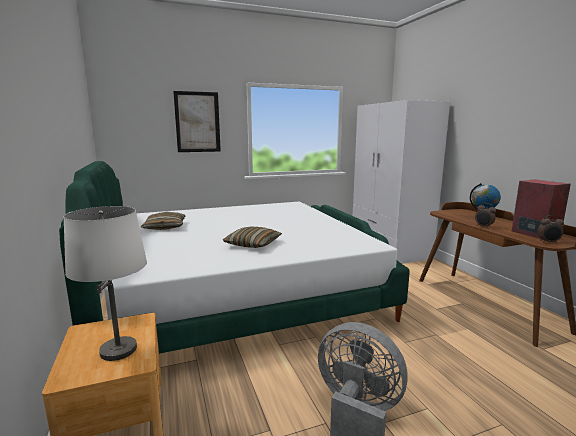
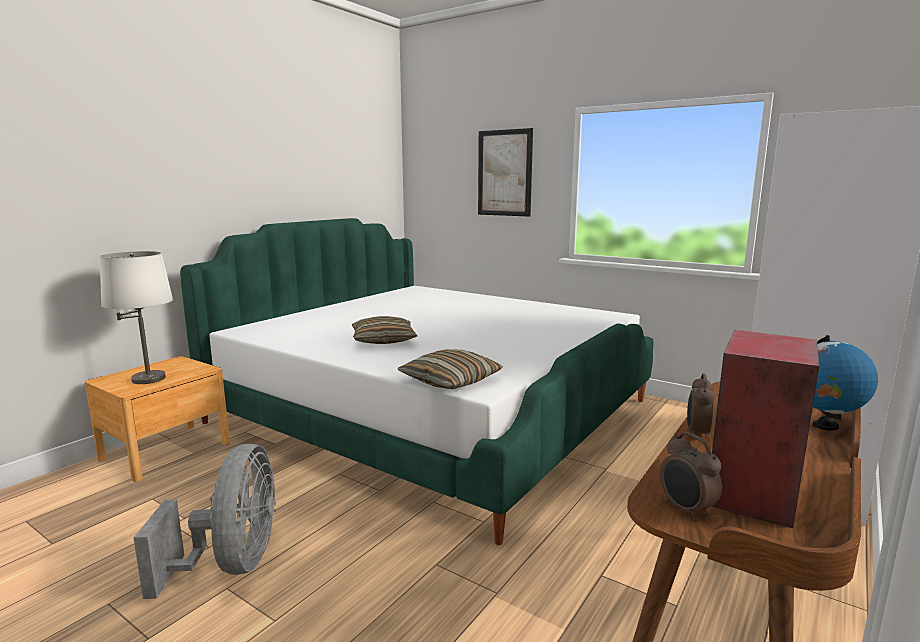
camera: 55 degrees right, 0 degrees up
(165, 227) = (390, 304): pillow -> pillow (450, 381)

